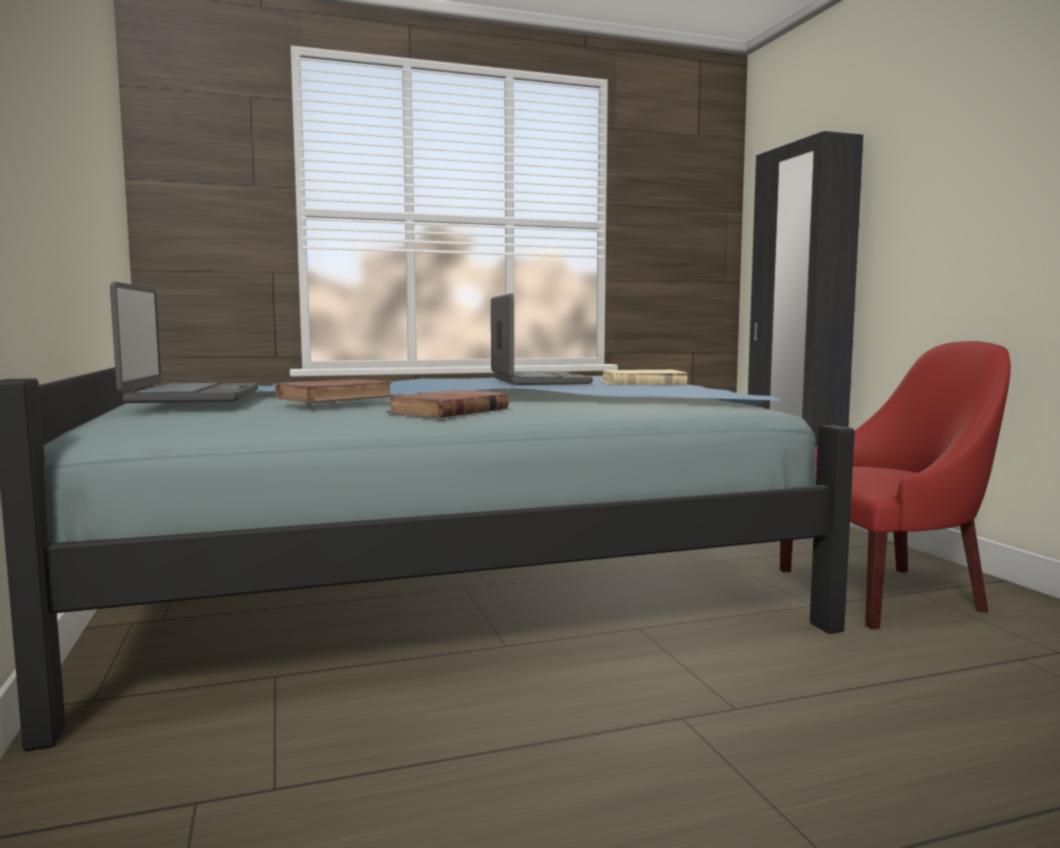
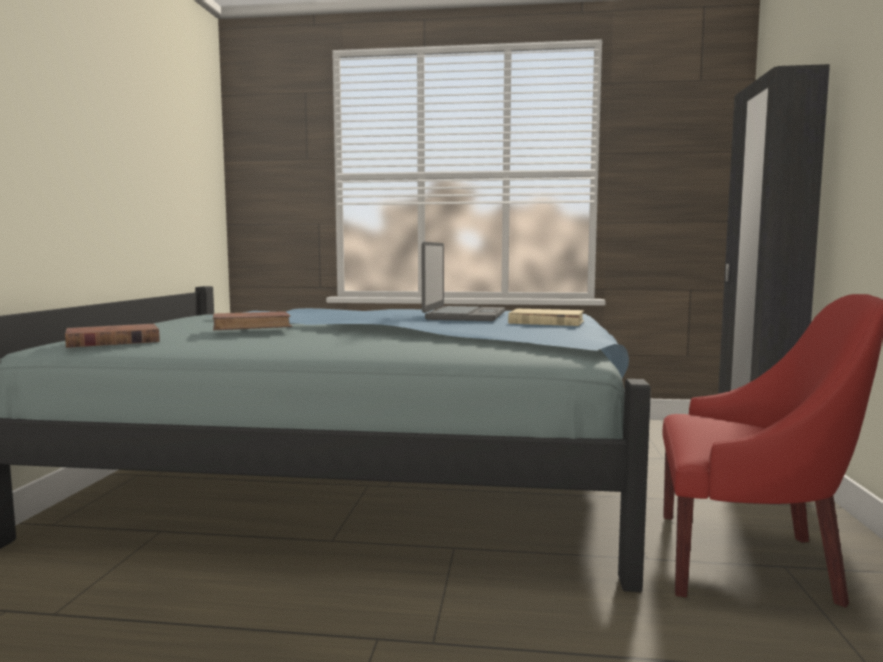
camera: 25 degrees right, 0 degrees up
(192, 396) = (172, 320): laptop -> none
(448, 411) = (299, 342): brown book -> brown book (112, 341)

